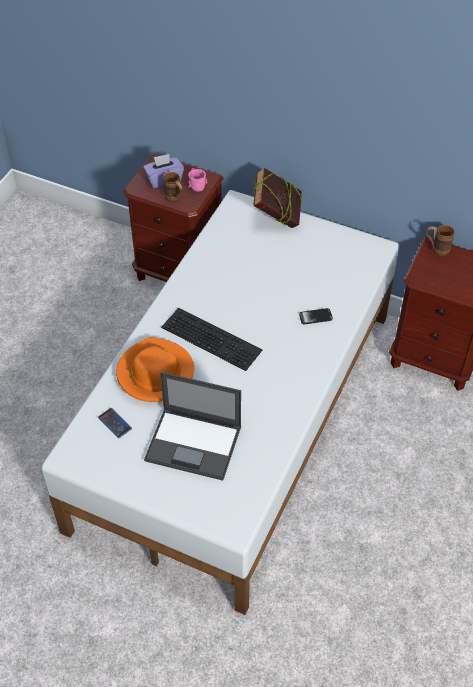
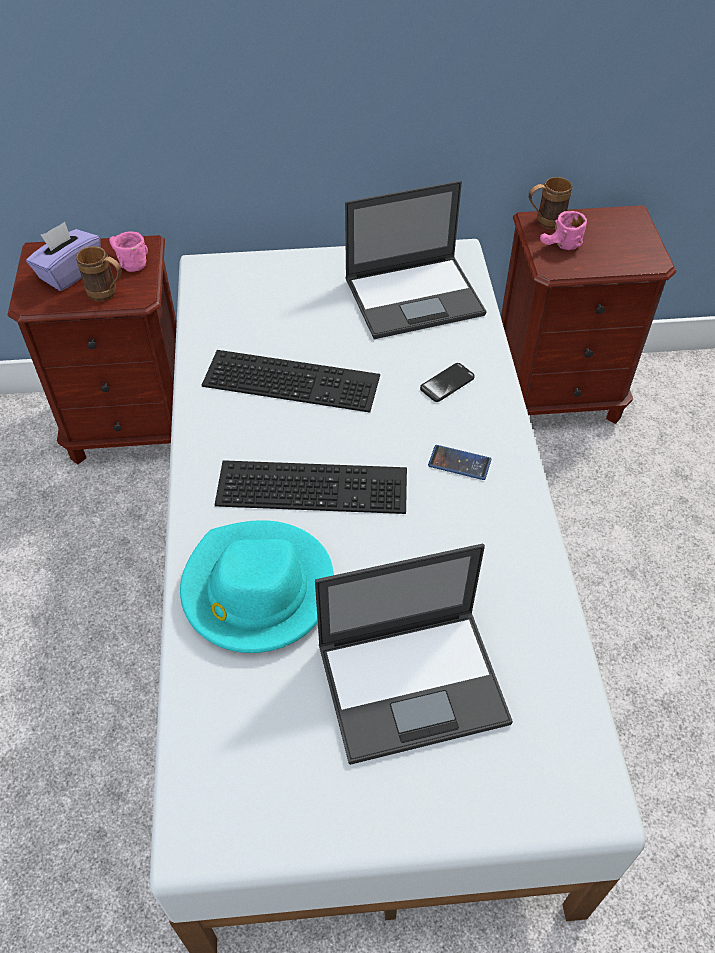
camera: 30 degrees left, 0 degrees up
(114, 423) = (245, 719): phone -> phone (459, 463)
(154, 373) = (256, 589): orange hat -> turquoise hat
(240, 281) = (294, 379): none -> keyboard
(277, 217) = (282, 267): book -> none
(336, 263) = (415, 296): none -> laptop
(433, 267) = (560, 246): none -> pink mug

